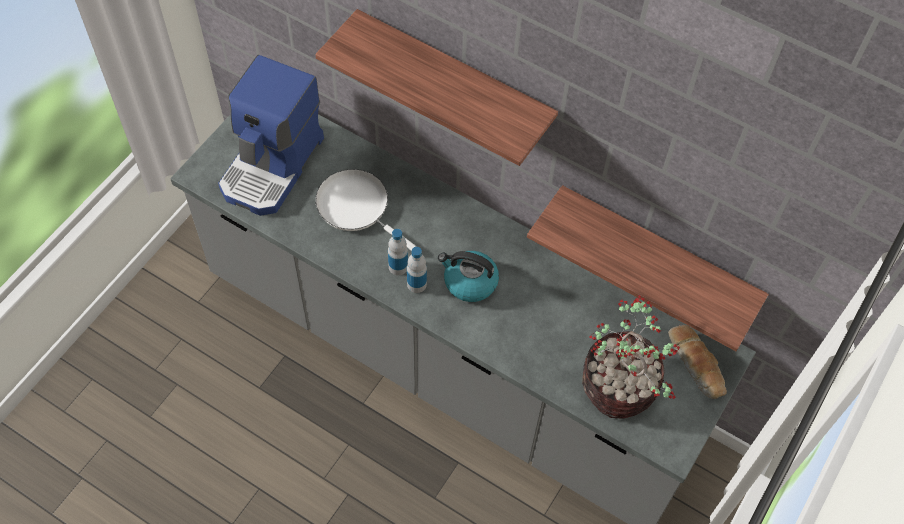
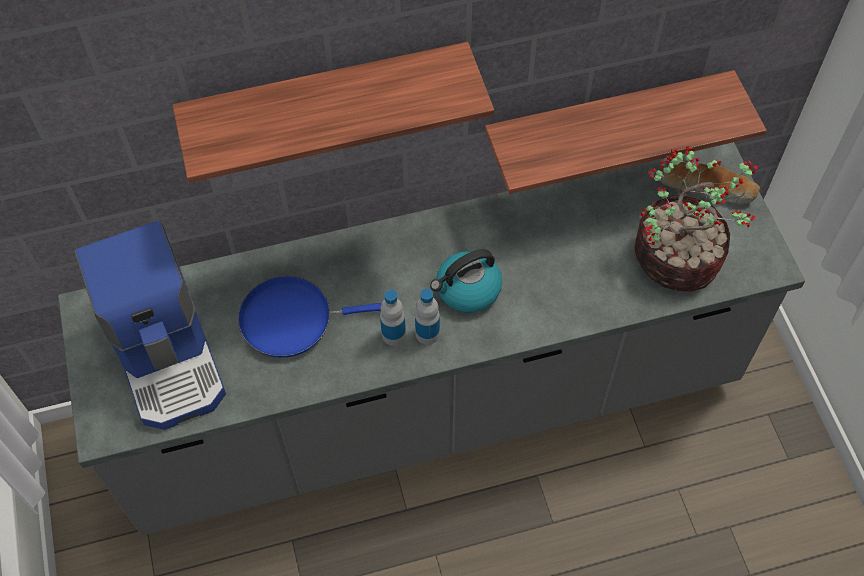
camera: 45 degrees left, 0 degrees up
(357, 207) = (293, 319): white frying pan -> blue frying pan

